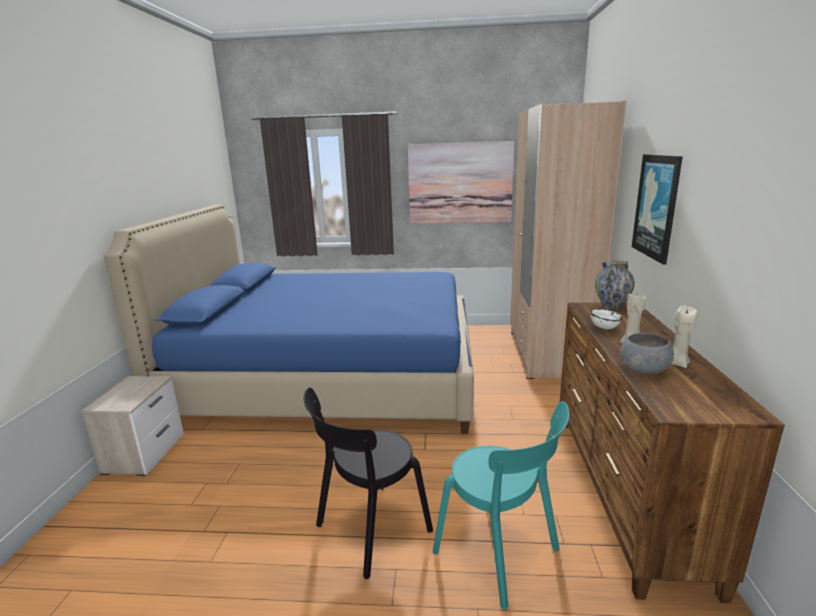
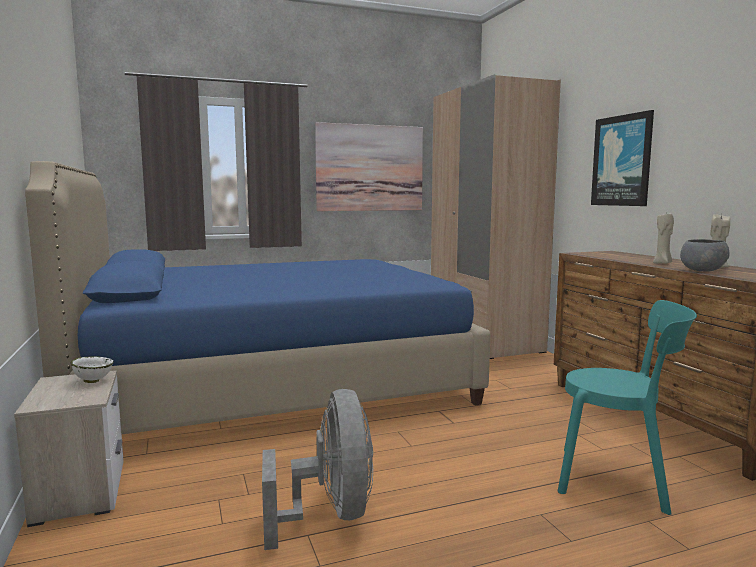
camera: 25 degrees left, 10 degrees down
(255, 518) = (330, 514): none -> grey fan
(369, 530) = (476, 493): black chair -> none
(603, 329) = (623, 260): white bowl -> white bowl (93, 381)
(611, 309) = (602, 253): vase -> none

